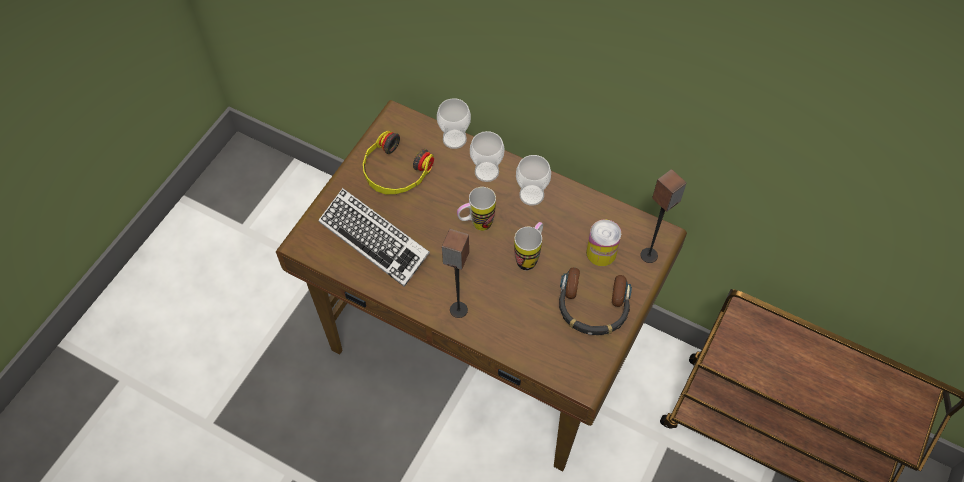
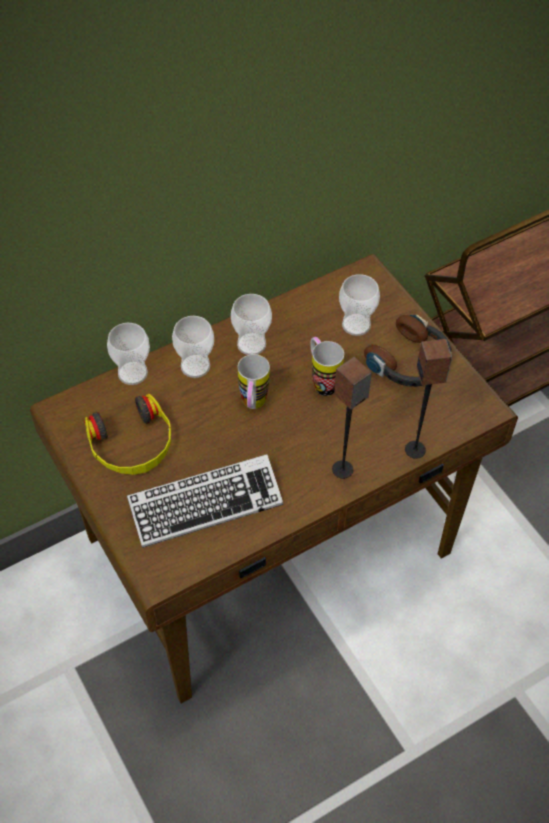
camera: 60 degrees left, 5 degrees down
(601, 253) = (356, 325): can -> cup
(649, 255) = (383, 292): speaker -> speaker (415, 449)

